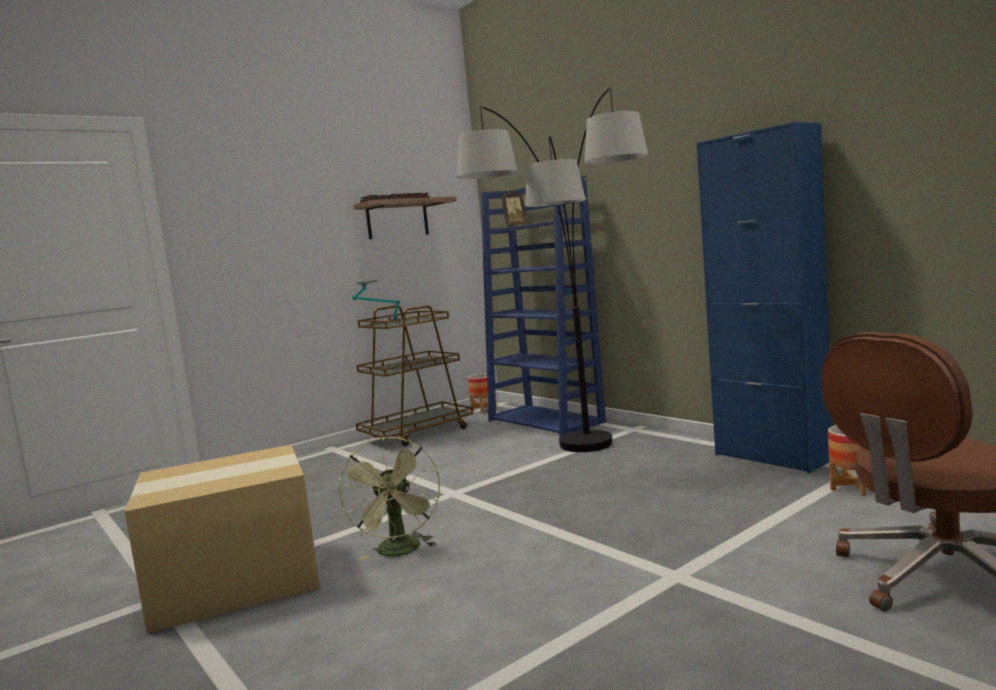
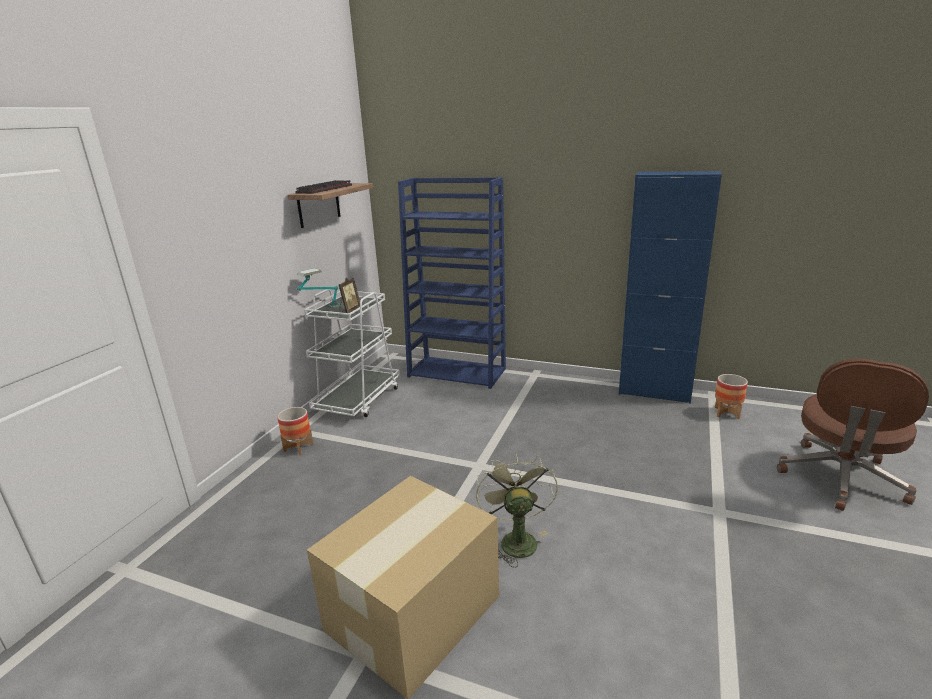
camera: 30 degrees left, 15 degrees up
(400, 552) = (515, 539): green fan -> green fan turned 150 degrees counterclockwise
(417, 433) = (359, 400): brown cart -> white cart
(484, 409) = (386, 364): planter -> planter (298, 448)
(514, 227) = (429, 214): picture frame -> picture frame (349, 311)
(581, 465) = (541, 418): floor lamp -> none

